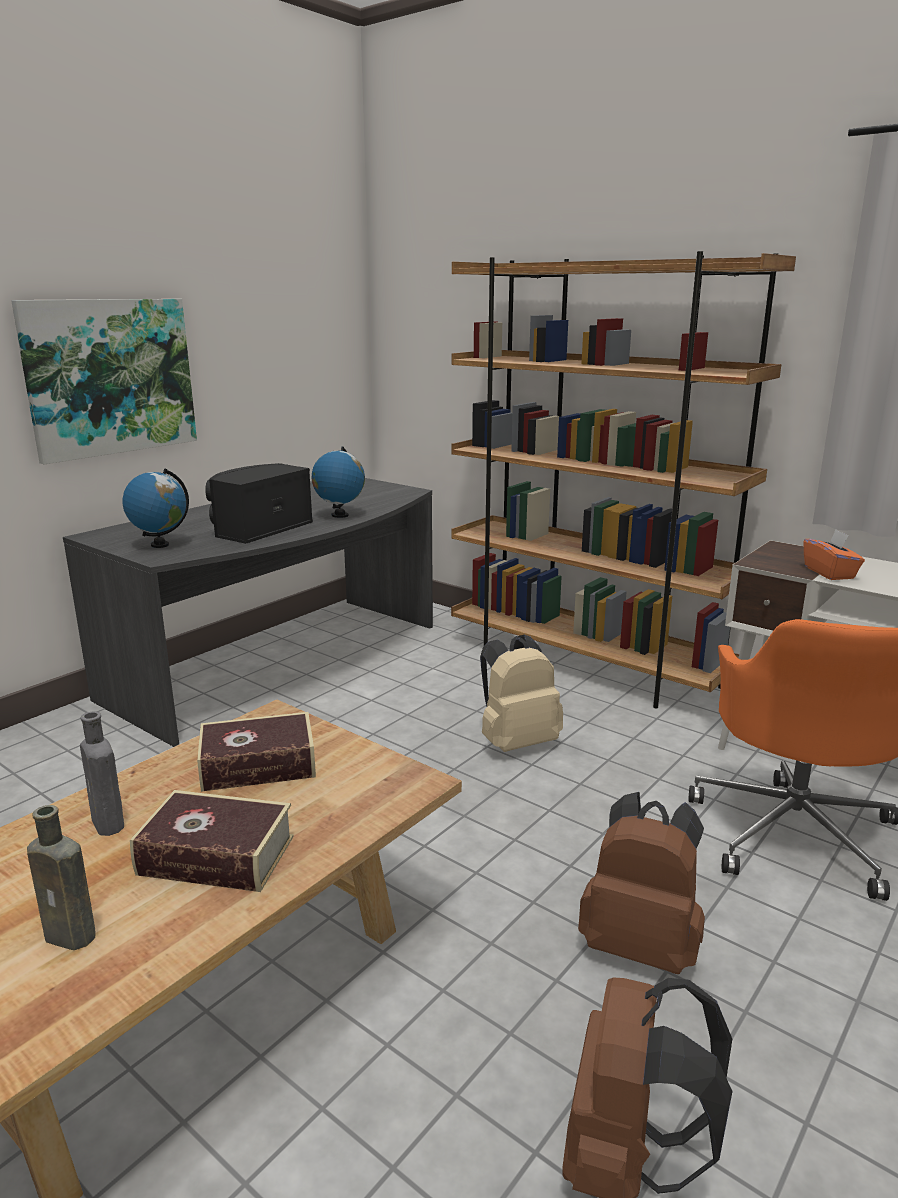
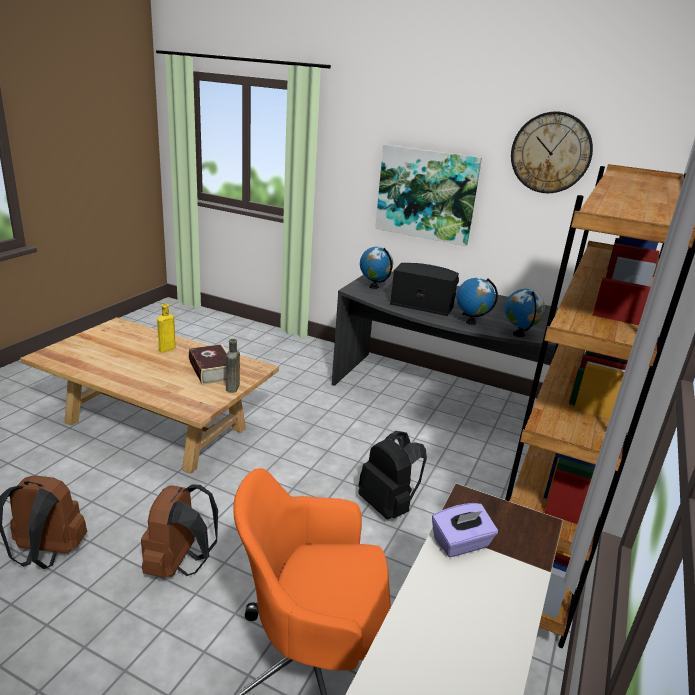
camera: 75 degrees right, 5 degrees up
(73, 936) = (100, 356): brown bottle -> brown bottle (232, 388)
(109, 825) = (166, 349): grey bottle -> yellow bottle
(216, 856) = (142, 372): book -> none
(255, 279) = (551, 153): none -> wall clock
(388, 503) = (519, 334): none -> globe
(516, 742) = (388, 506): beige backpack -> black backpack
(830, 573) = (461, 544): orange tissue box -> purple tissue box

